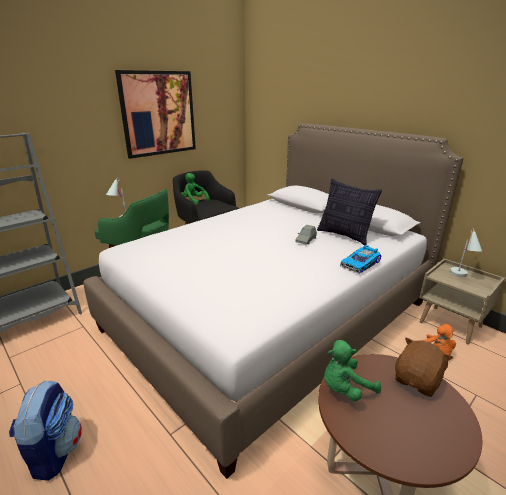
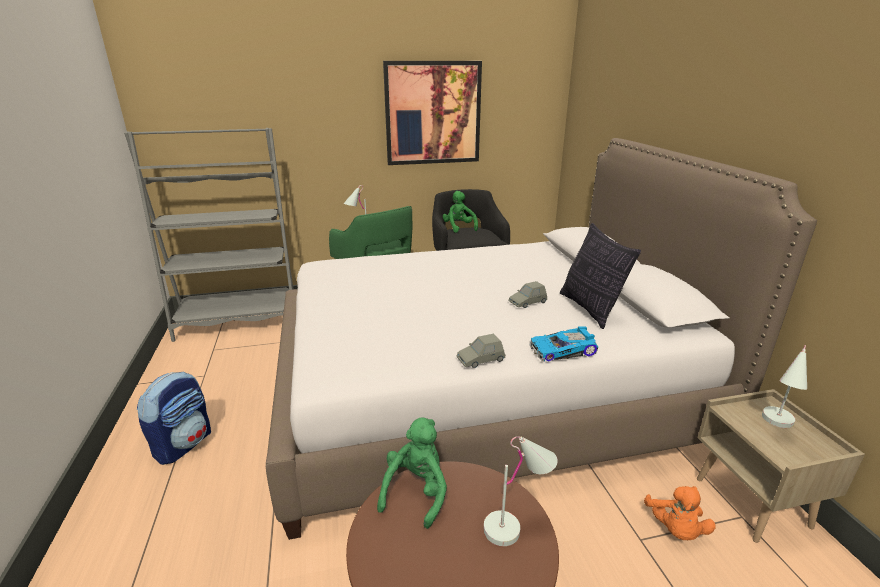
camera: 30 degrees right, 0 degrees up
(324, 283) = (480, 359): none -> grey toy car
(345, 389) = (416, 492): green plush toy -> green plush toy turned 105 degrees clockwise
(417, 380) = (517, 525): brown plush toy -> white table lamp

